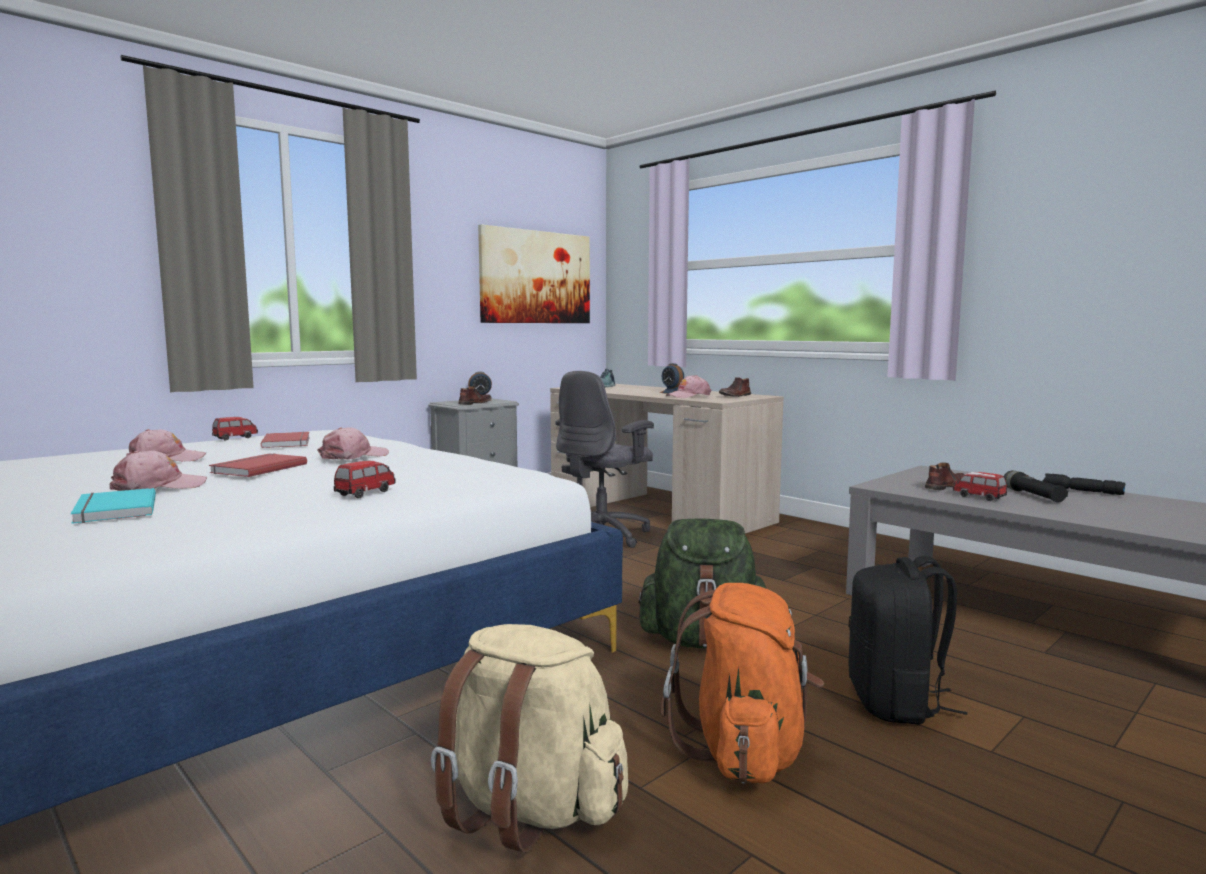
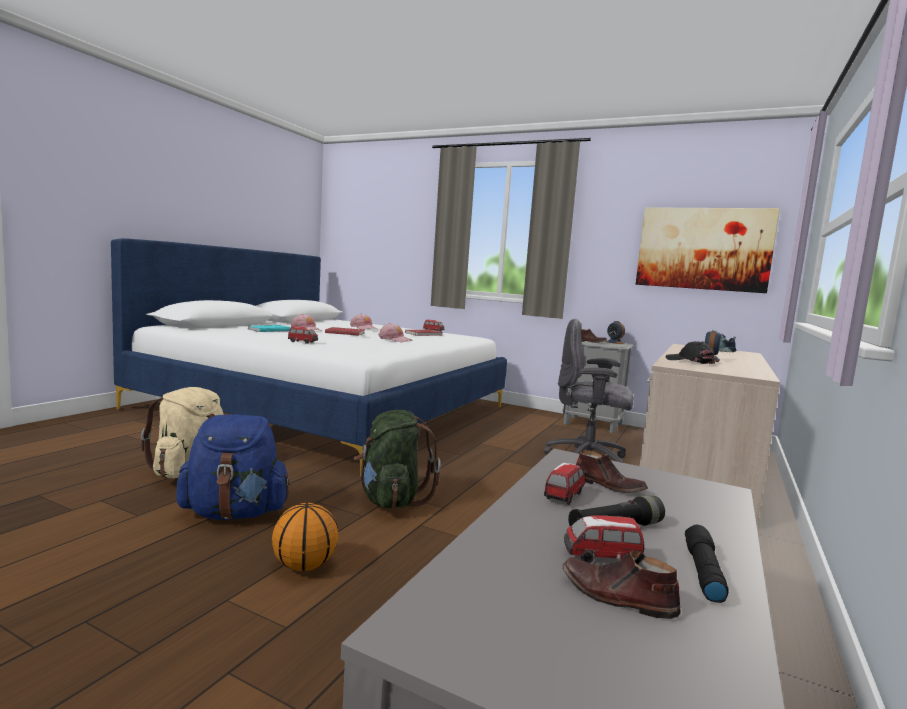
camera: 70 degrees right, 0 degrees up
(688, 396) = (690, 361): pink cap -> black cap
(735, 396) = (732, 370): brown shoe -> brown shoe (617, 597)
(745, 751) = (235, 513): orange backpack -> blue backpack
(896, 703) = (304, 566): black backpack -> basketball
(1086, 503) = (601, 557): none -> toy car

